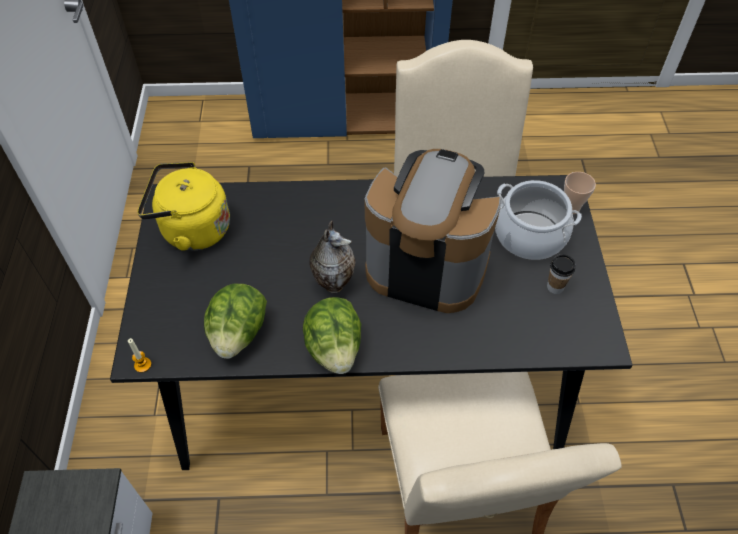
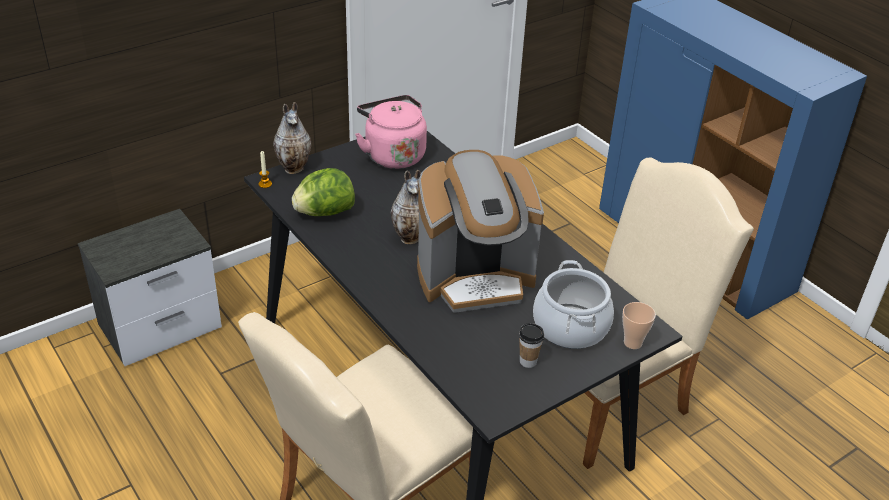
camera: 55 degrees right, 15 degrees down
(138, 323) = (294, 168): none -> vase
(191, 229) = (393, 154): yellow kettle -> pink kettle
(334, 349) = (352, 261): lettuce -> none
(426, 265) = (475, 278): coffee machine -> coffee machine turned 90 degrees clockwise

